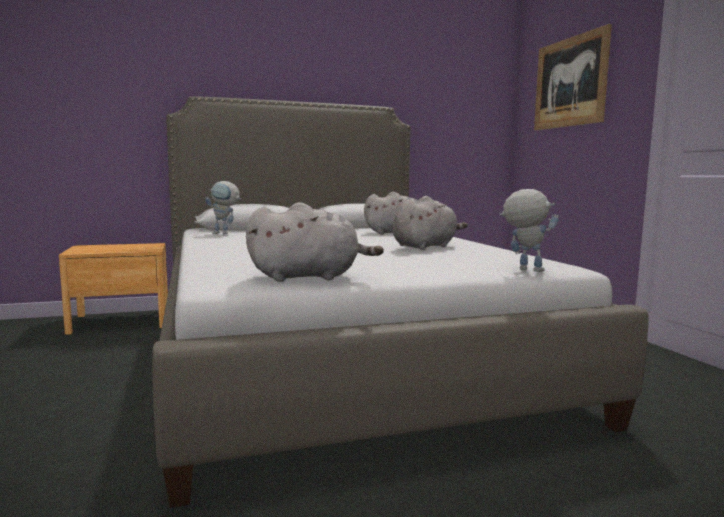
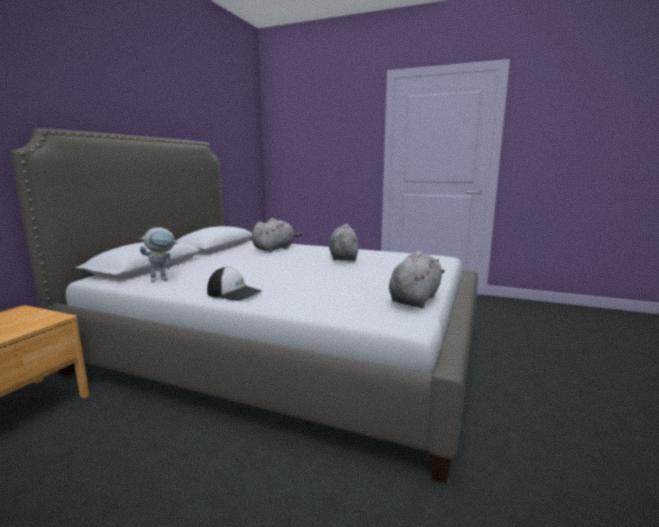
camera: 50 degrees left, 5 degrees up
(218, 245) = (234, 293): none -> cap
(523, 269) = (442, 263): toy robot -> none
(570, 82) = (317, 131): picture -> none

